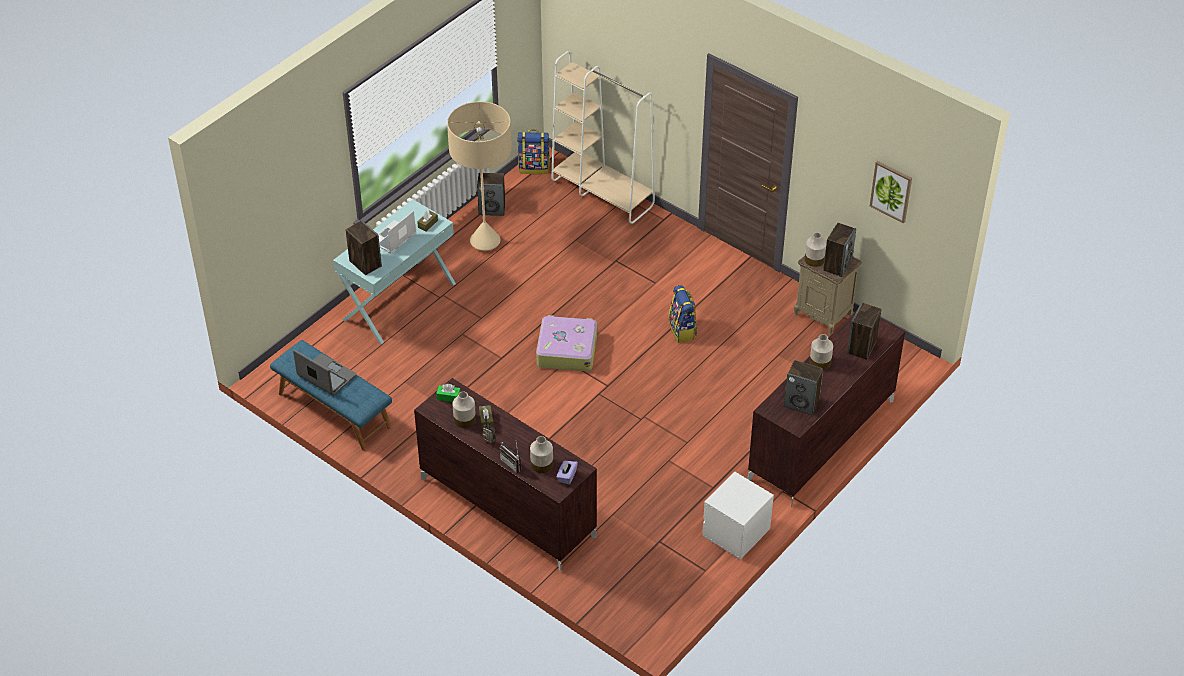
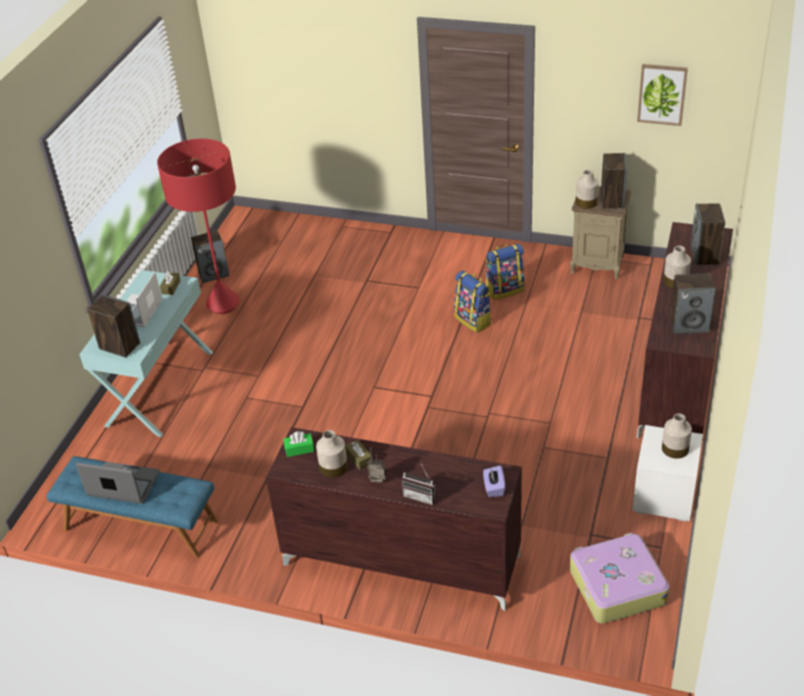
camera: 20 degrees left, 5 degrees down
(485, 243) = (223, 305): beige floor lamp -> red floor lamp
(534, 167) = (236, 227): backpack -> backpack (504, 290)
(542, 464) = (456, 484): beige vase -> beige vase (675, 448)
(566, 350) = (367, 376): suitcase -> suitcase (616, 586)
(603, 194) = (318, 229): beige clothes rack -> none

